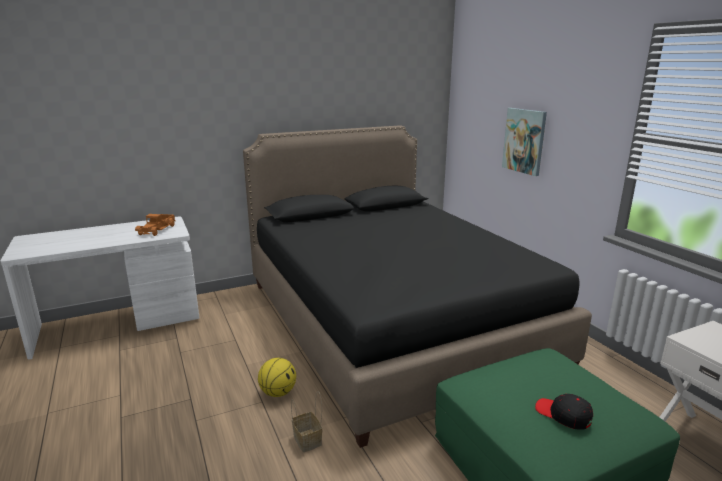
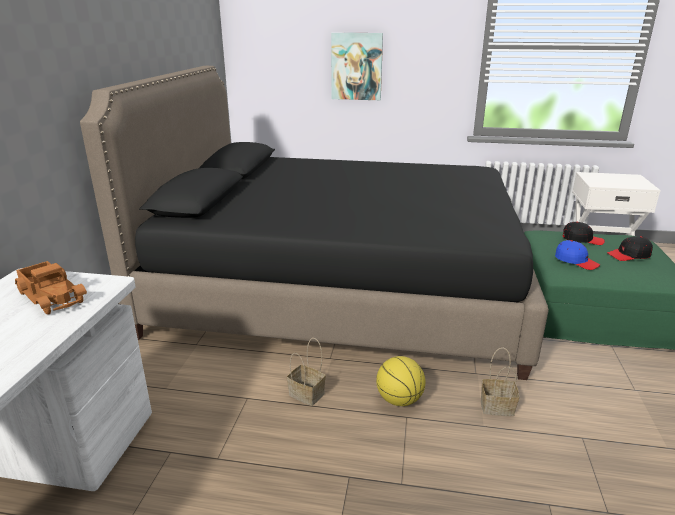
camera: 55 degrees left, 5 degrees up
(255, 357) = (308, 394): none -> basket
(494, 384) = (576, 261): none -> blue cap
(559, 378) = (582, 239): none -> black cap

